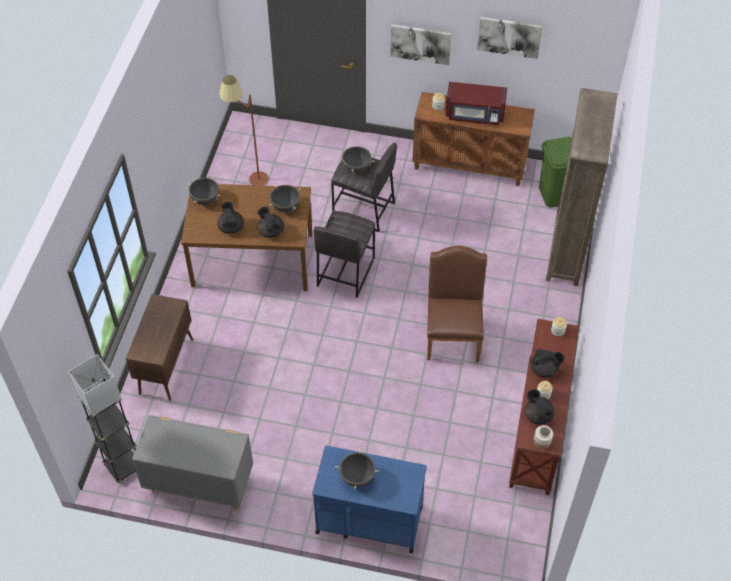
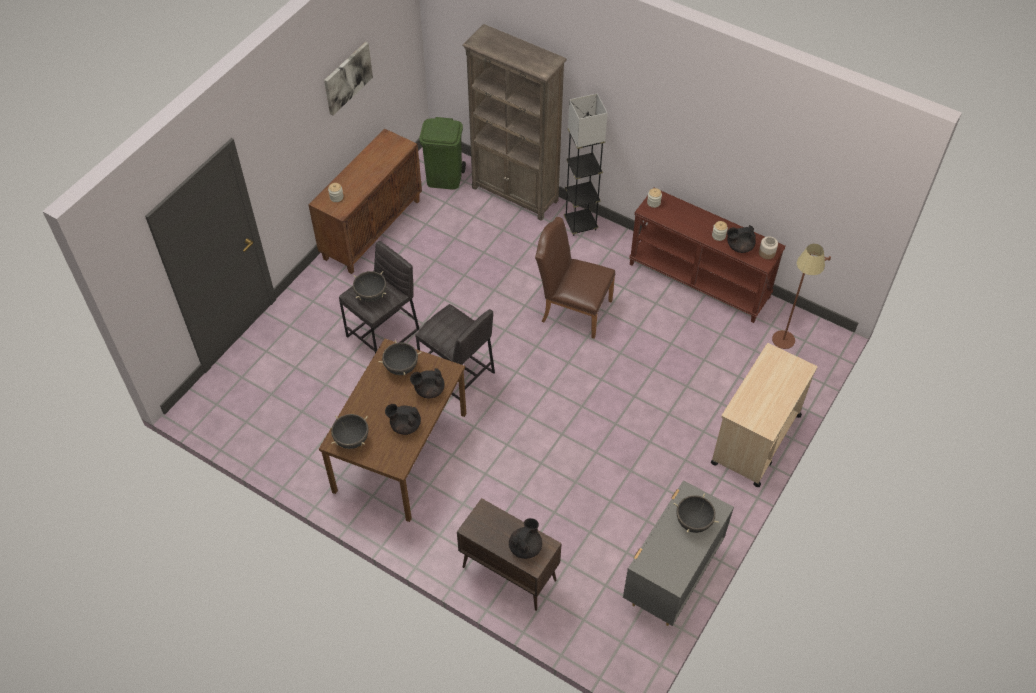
camera: 70 degrees left, 0 degrees up
(123, 466) = (624, 648): grey floor lamp -> grey floor lamp (580, 224)
(249, 180) = (284, 424): brown floor lamp -> brown floor lamp (783, 348)
(357, 477) = (765, 399): black cooking pot -> black cooking pot (693, 522)
(368, 519) = (755, 440): blue cart -> beige cart
(420, 43) = (290, 157): picture -> none
(474, 115) = (365, 173): red microwave -> none
(544, 369) = (692, 226): black teapot -> black teapot (525, 547)

